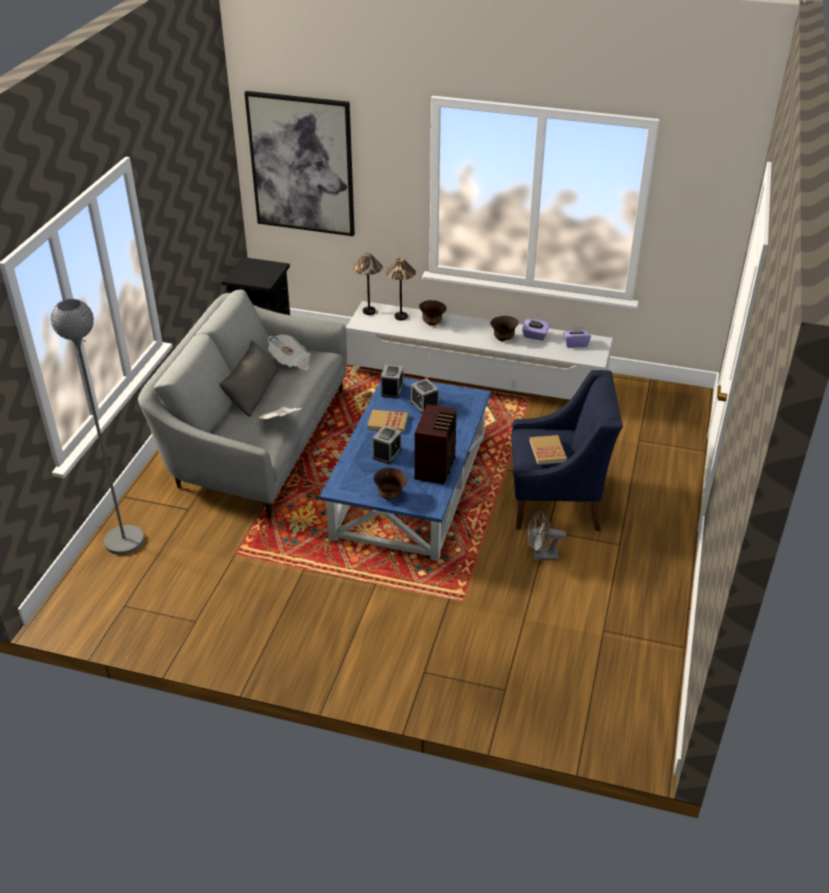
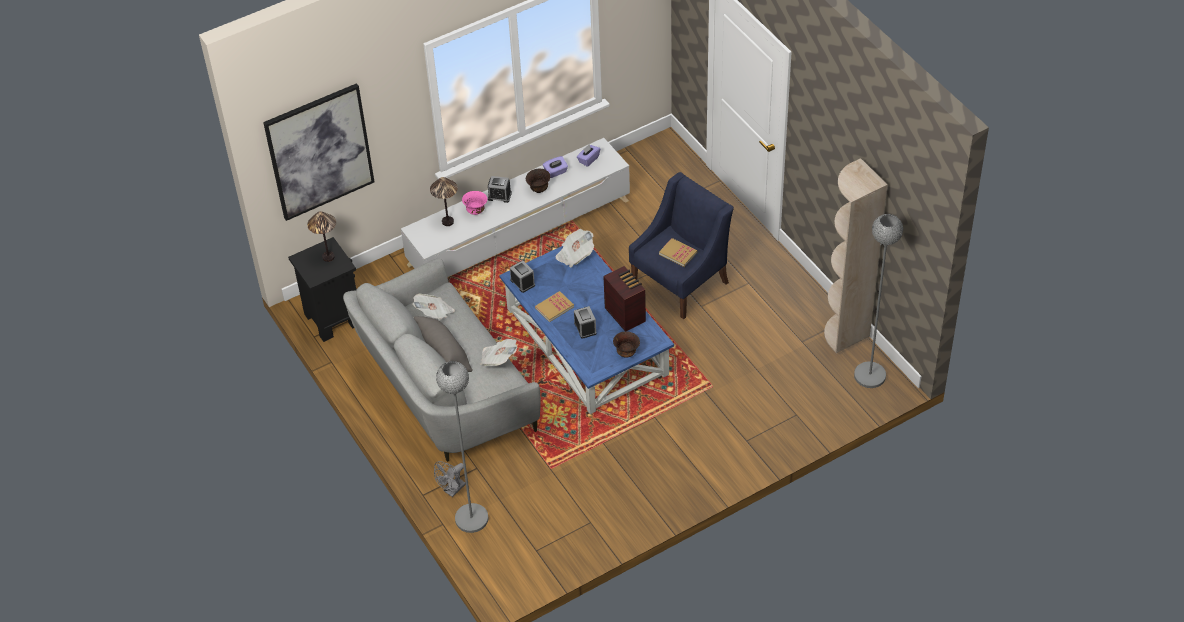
camera: 45 degrees left, 10 degrees up
(368, 311) = (419, 234): table lamp -> table lamp (328, 257)
(424, 405) = (558, 278): alarm clock -> alarm clock (499, 196)
(432, 322) = (475, 211): brown bowl -> pink bowl
(463, 399) = (575, 255): none -> newspaper
(541, 556) = (718, 325): grey fan -> grey fan (452, 490)
(633, 718) = (869, 376): none -> grey floor lamp
(654, 658) = (842, 335): none -> beige bookcase

